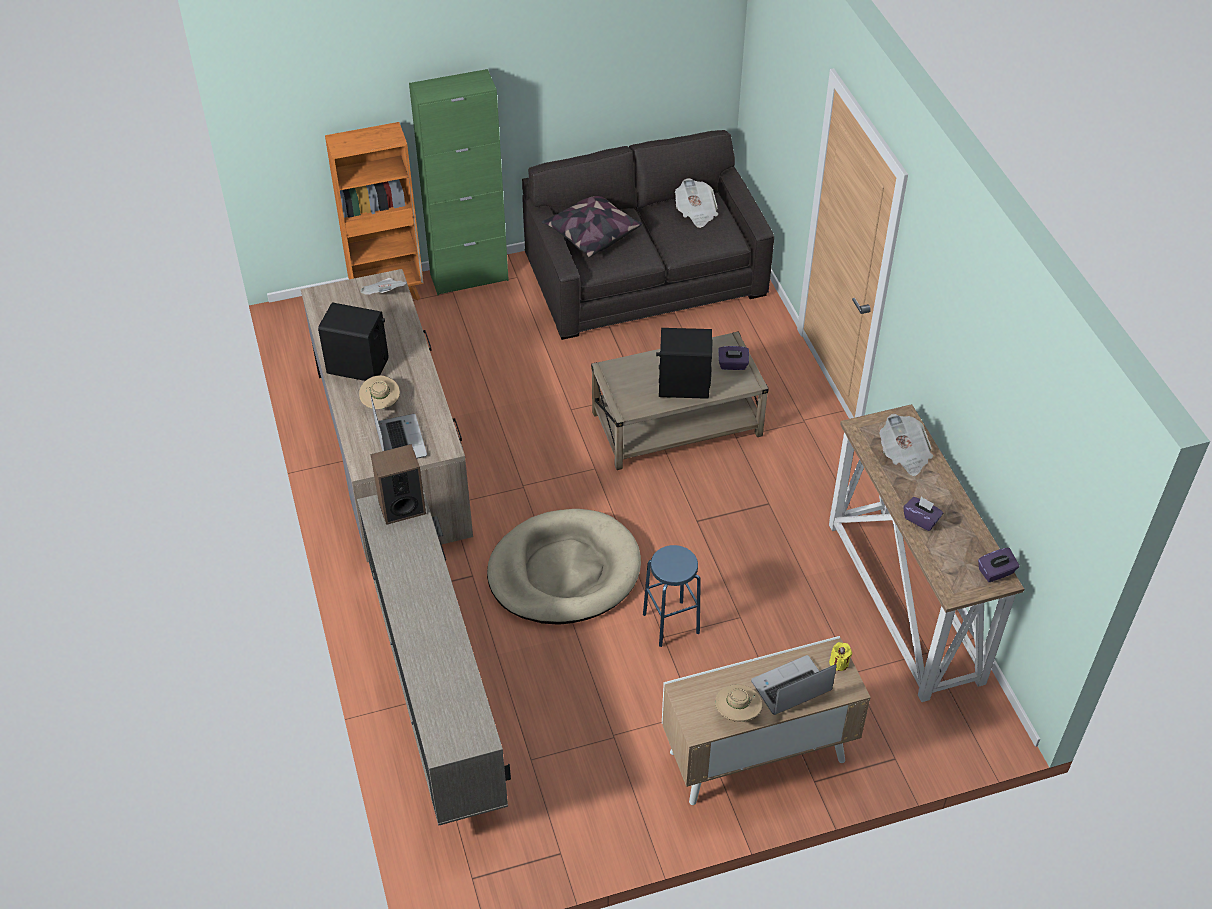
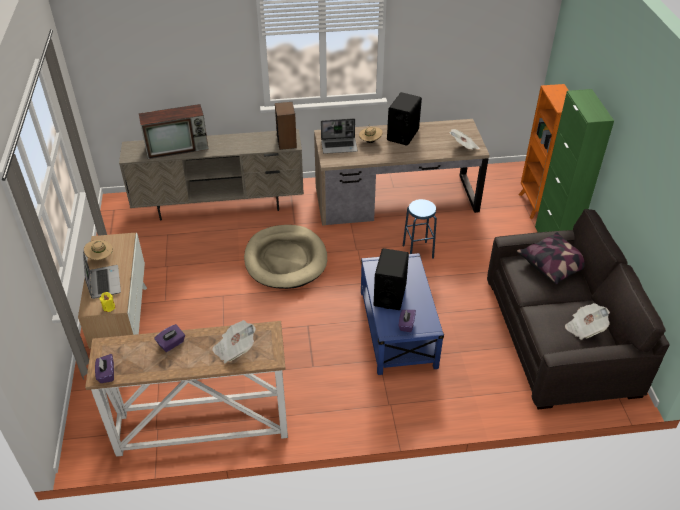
camera: 100 degrees right, 5 degrees down
(439, 665) = (178, 147): none -> television
(671, 623) = (231, 300): blue stool -> blue stool (418, 251)
(677, 424) = (397, 329): beige coffee table -> blue coffee table

